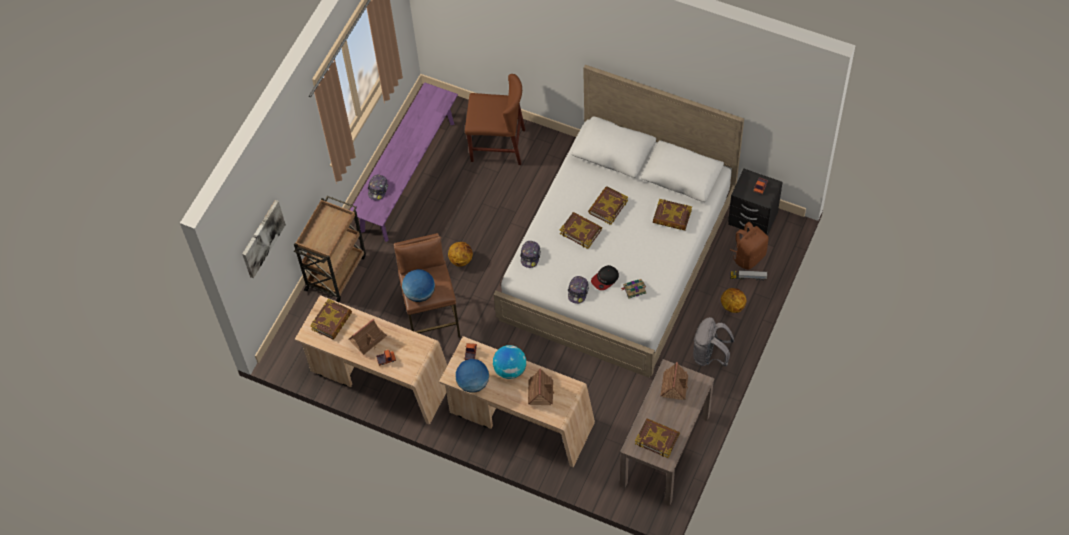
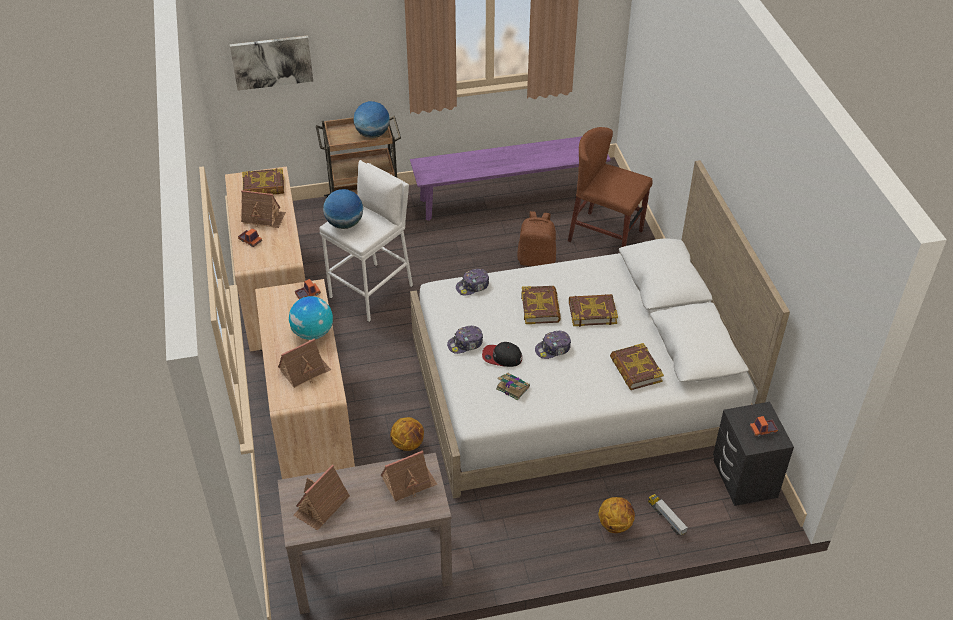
camera: 50 degrees right, 15 degrees down
(378, 189) = (453, 163): cap -> cap (553, 349)
(432, 318) = (372, 291): brown stool -> white stool
(461, 259) = (456, 277): basketball -> basketball (408, 444)
(473, 383) = (272, 314): globe -> globe (372, 134)
(497, 145) = (605, 236): brown chair -> brown chair turned 150 degrees clockwise
(657, 439) = (321, 506): book -> toy house
(710, 355) = (531, 539): grey backpack -> none
(749, 256) = (693, 503): brown backpack -> brown backpack (536, 260)

